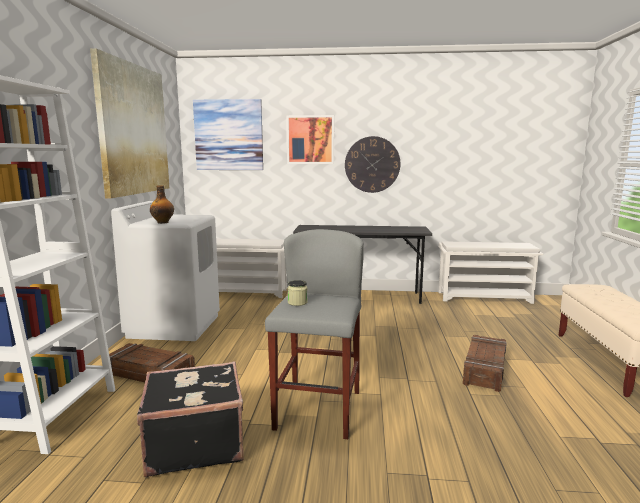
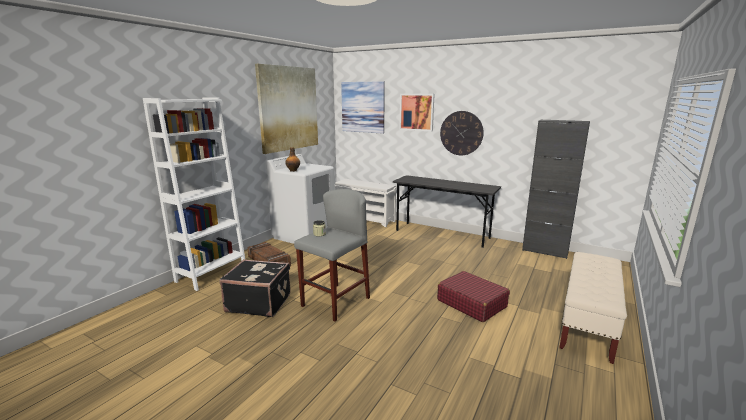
camera: 25 degrees right, 5 degrees up
(484, 369) = (471, 303): crate -> red suitcase
(485, 297) = (545, 251): white shoe rack -> black cabinet

